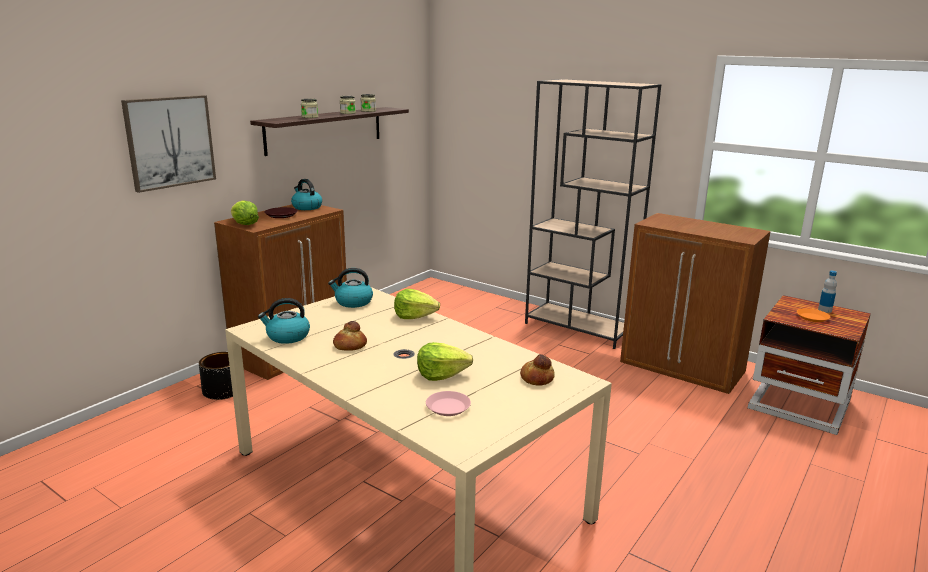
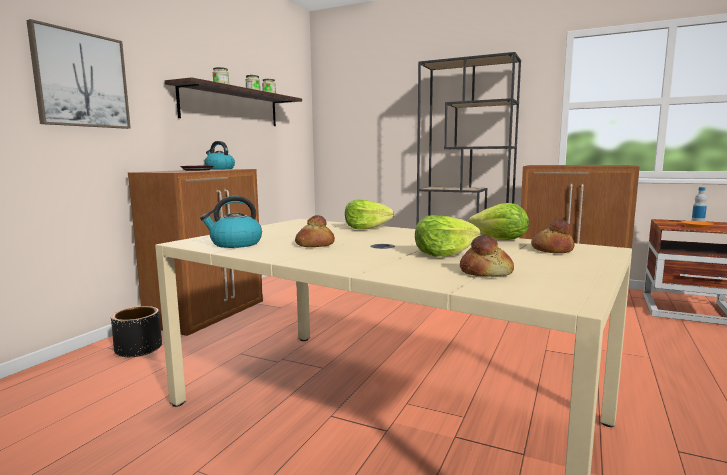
camera: 10 degrees left, 10 degrees down
(244, 225) = (162, 172): lettuce -> lettuce (500, 240)
(353, 302) = (292, 225): kettle -> none
(447, 407) = (486, 272): pink plate -> bread

